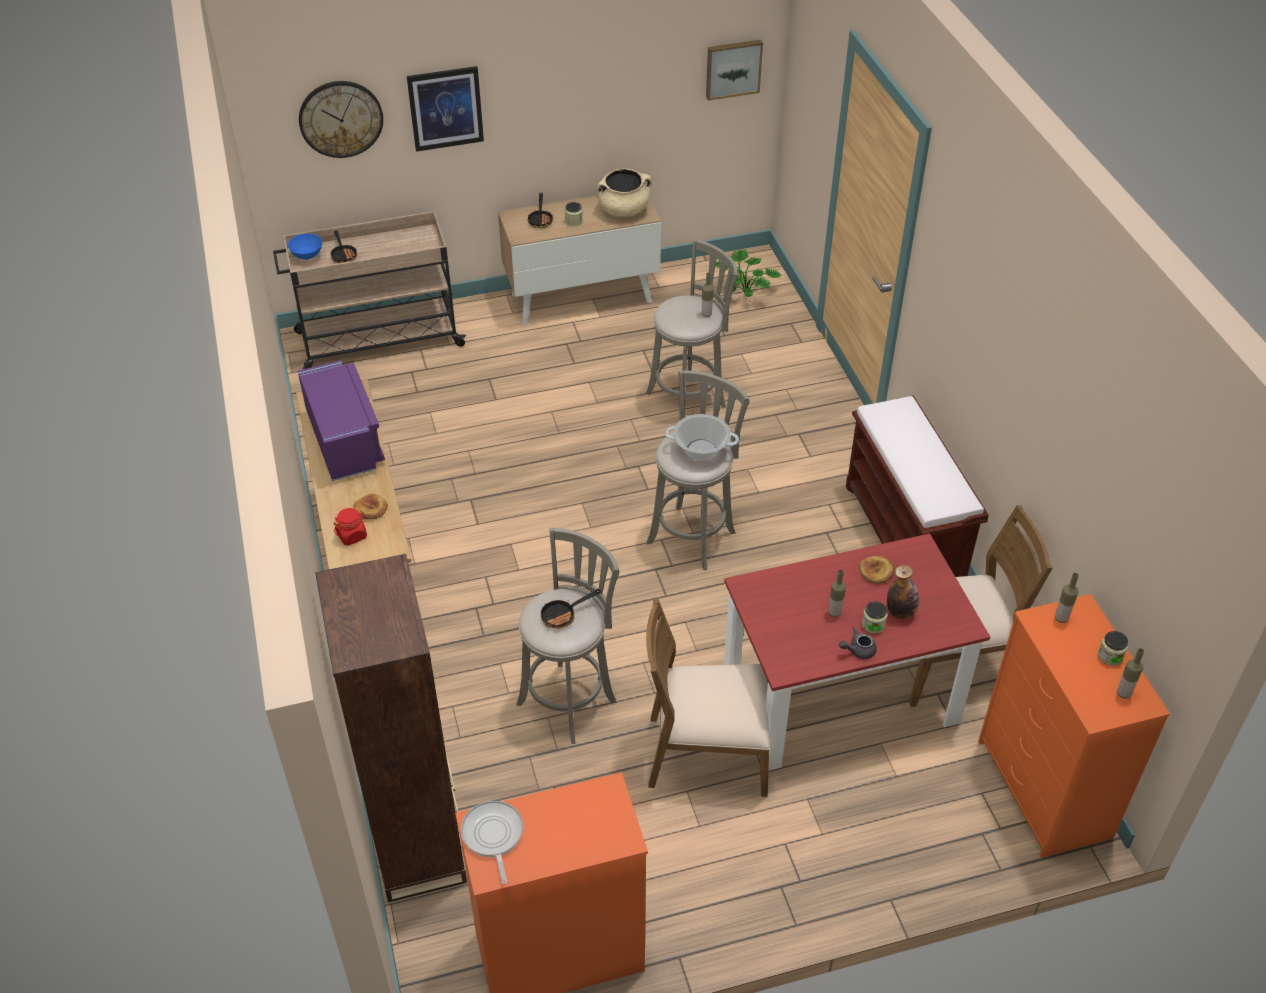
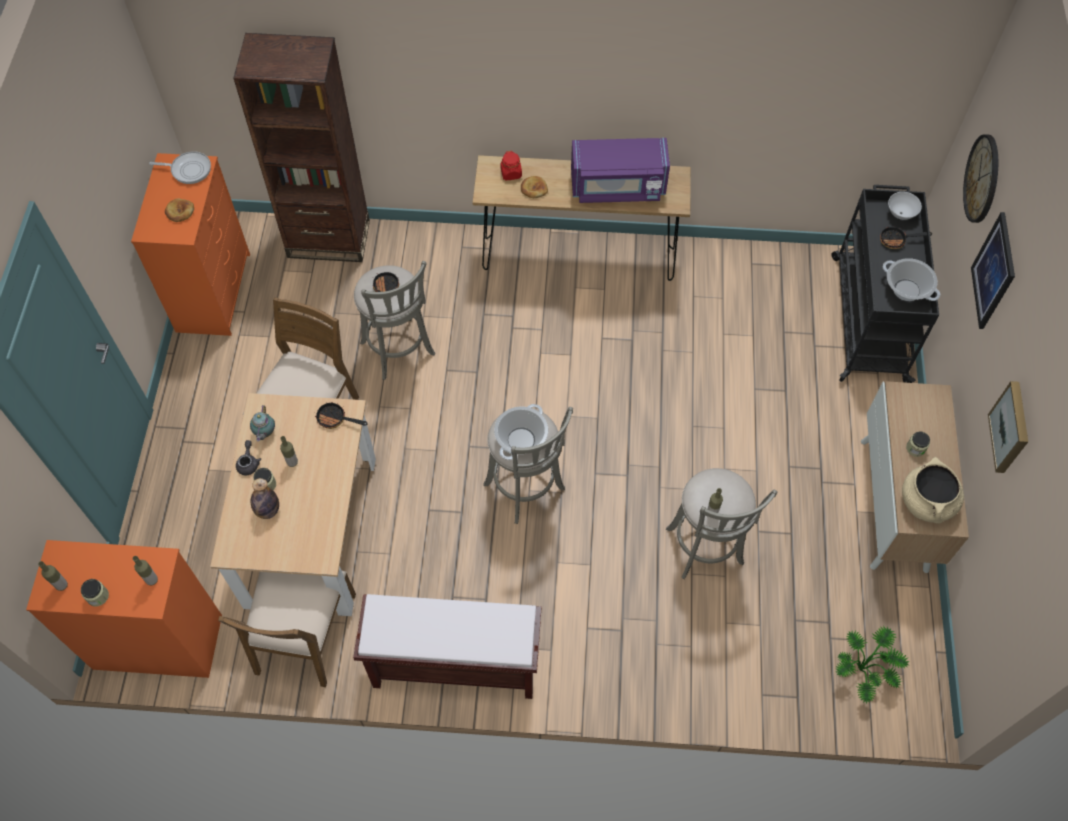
camera: 110 degrees right, 15 degrees up
(307, 256) = (900, 214): blue bowl -> white bowl
(377, 339) = (868, 317): beige cart -> black cart
(404, 242) = (906, 290): none -> cooking pot
(540, 219) = (926, 419): frying pan -> frying pan (335, 419)
(733, 68) = (1039, 588): picture -> picture (1011, 427)
(814, 650) = (265, 433): none -> teapot
(839, 697) = (312, 532): red dining table -> beige dining table
(876, 571) = (316, 512): bread -> bread (179, 212)

